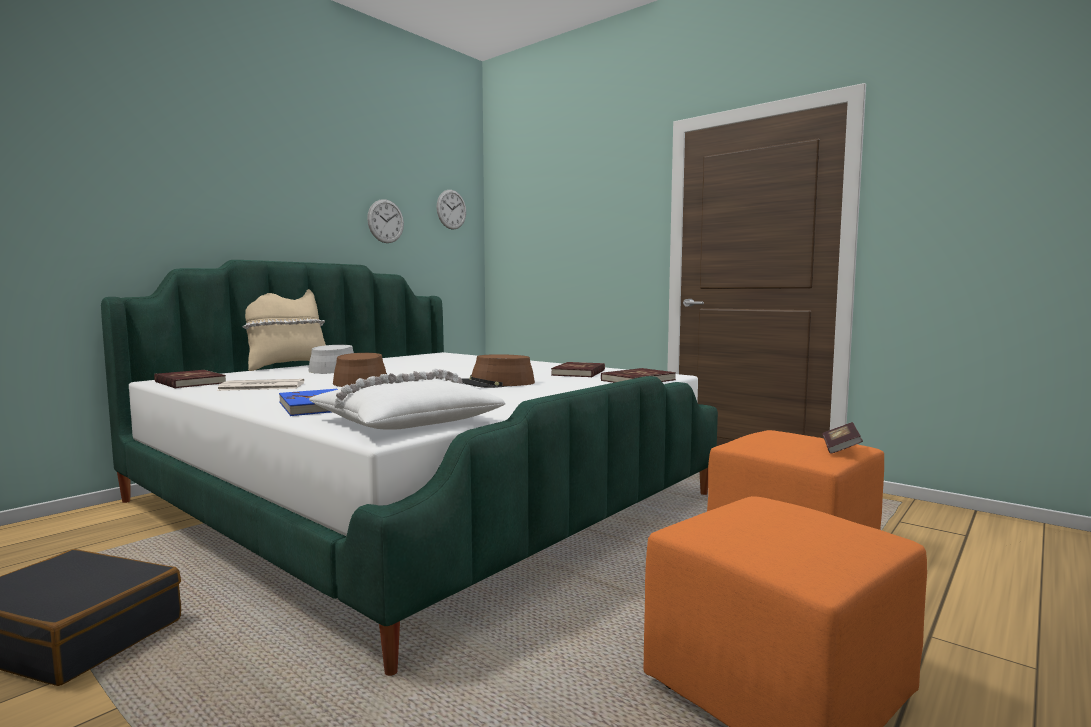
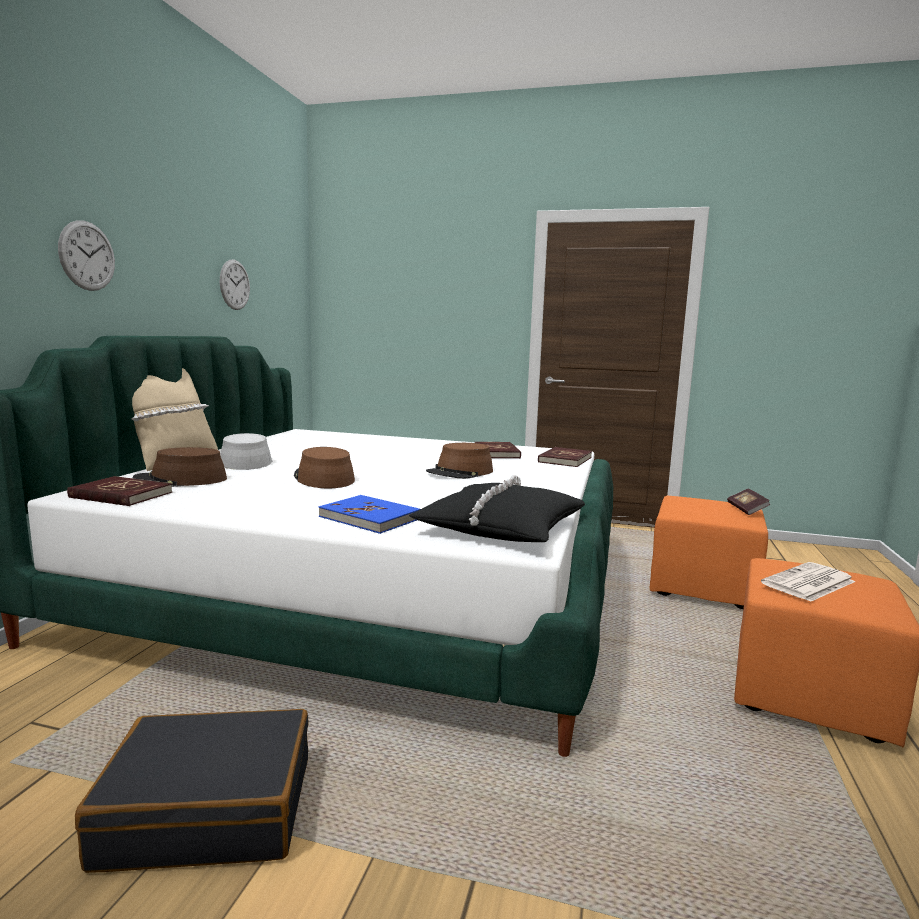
camera: 25 degrees left, 5 degrees up
(255, 377) = (181, 480): none -> brown hat
(261, 386) = (231, 495): newspaper -> newspaper (808, 583)
(405, 421) = (500, 527): white pillow -> black pillow
(451, 209) = (286, 271): wall clock -> wall clock (87, 256)

